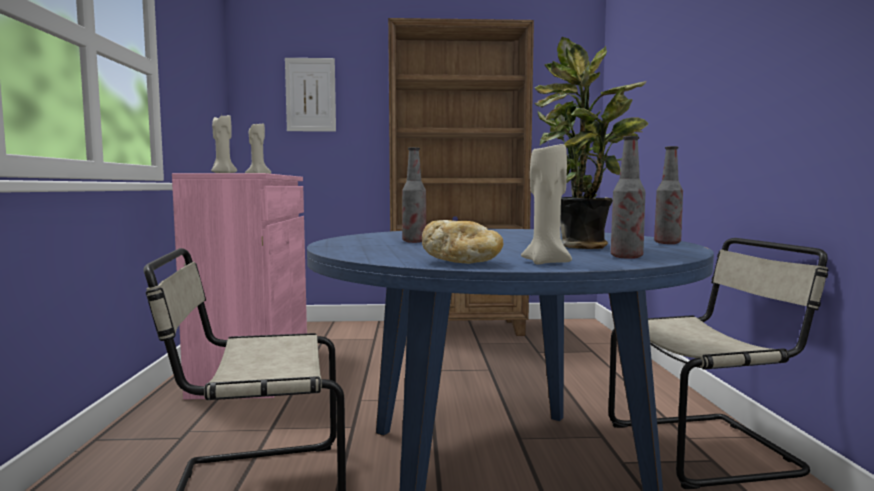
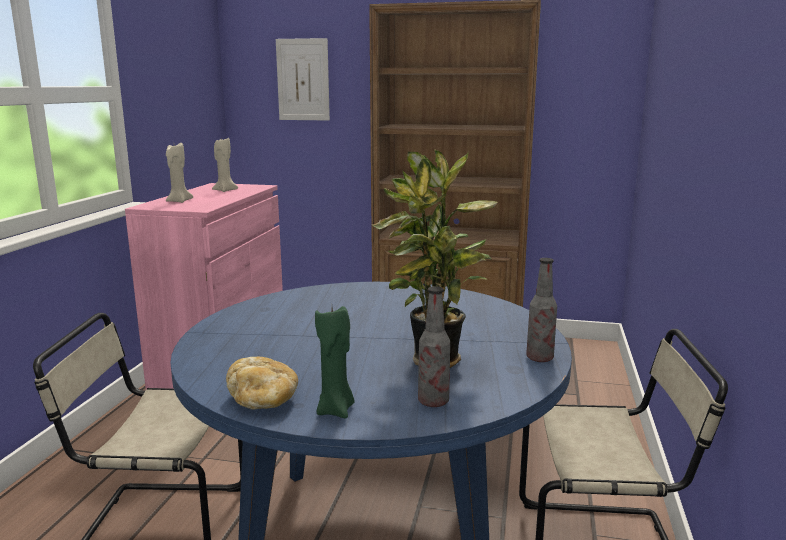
camera: 15 degrees right, 10 degrees up
(414, 241) = (292, 327): bottle -> none
(547, 262) = (336, 410): beige candle -> green candle

